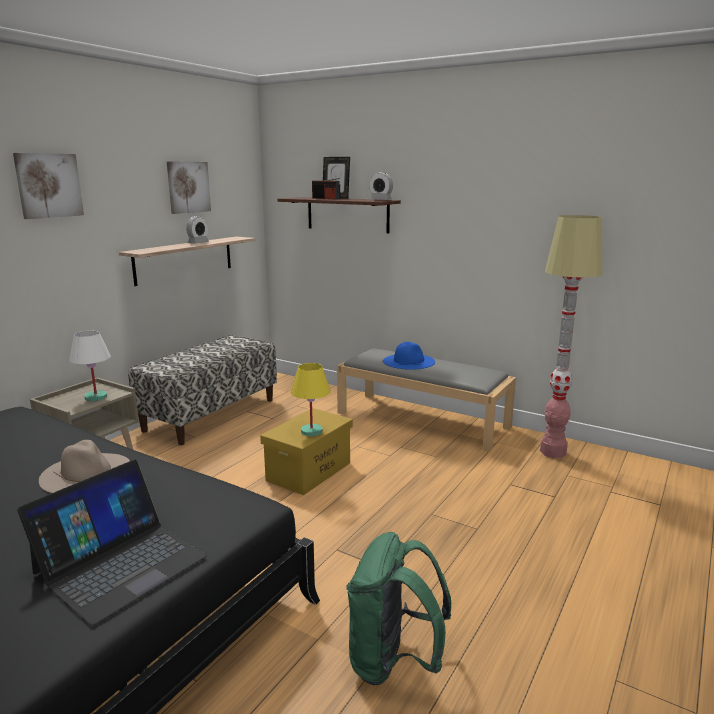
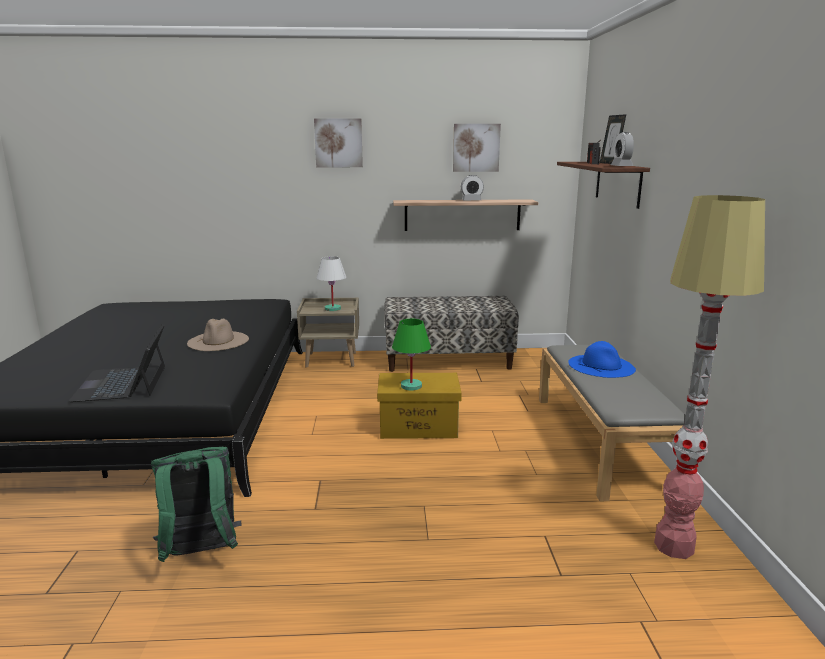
camera: 55 degrees right, 0 degrees up
(120, 564) = (122, 383): laptop -> laptop turned 75 degrees clockwise
(312, 431) = (411, 386): yellow table lamp -> green table lamp

